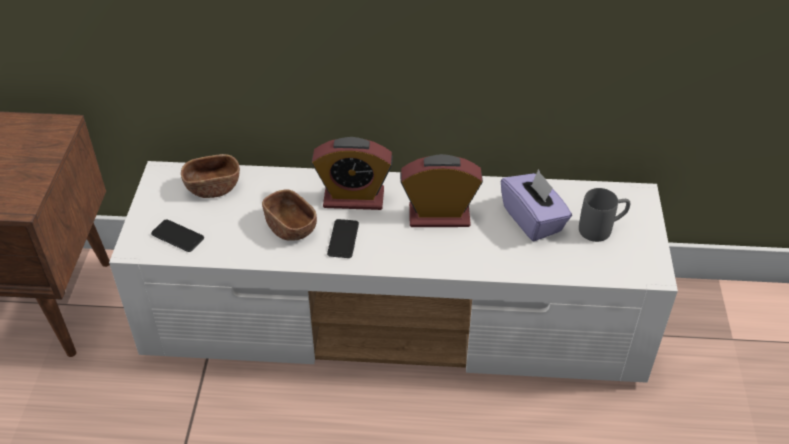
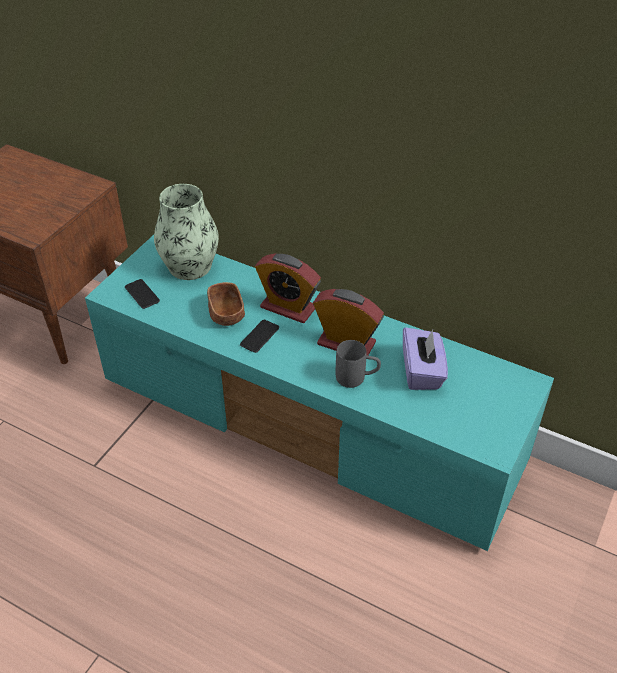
camera: 25 degrees right, 0 degrees up
(213, 187) = (189, 266): brown bowl -> vase
(397, 319) = (311, 422): white tv stand -> turquoise tv stand
(602, 229) = (477, 399): grey mug -> grey mug (357, 378)

